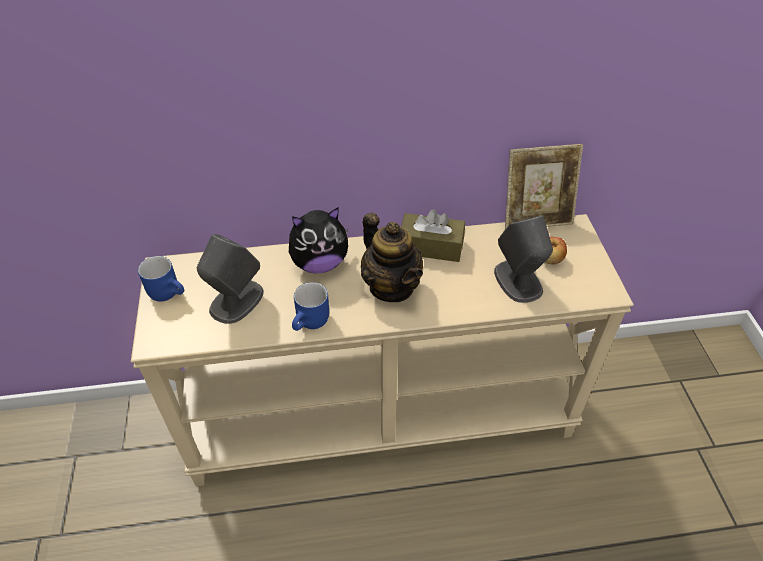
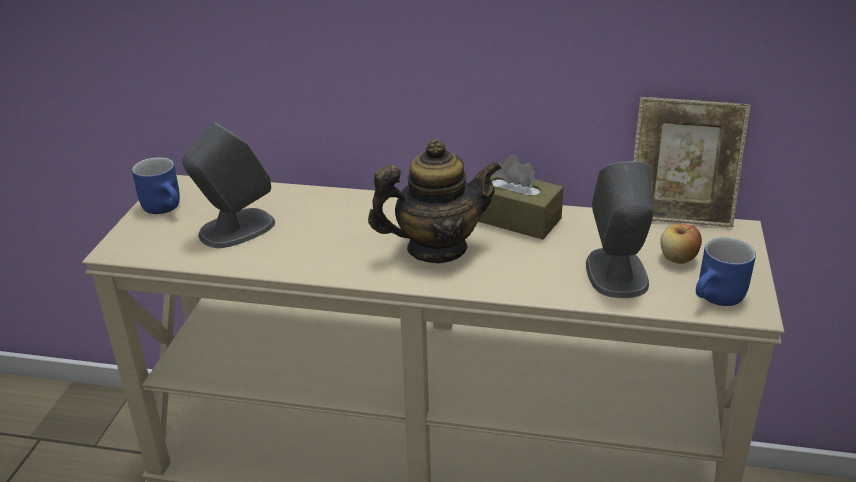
camera: 20 degrees right, 15 degrees down
(312, 323) = (313, 265): blue mug -> blue mug (719, 299)
(319, 263) = (359, 211): plush toy -> none
(391, 287) = (436, 248): teapot -> teapot turned 90 degrees counterclockwise

